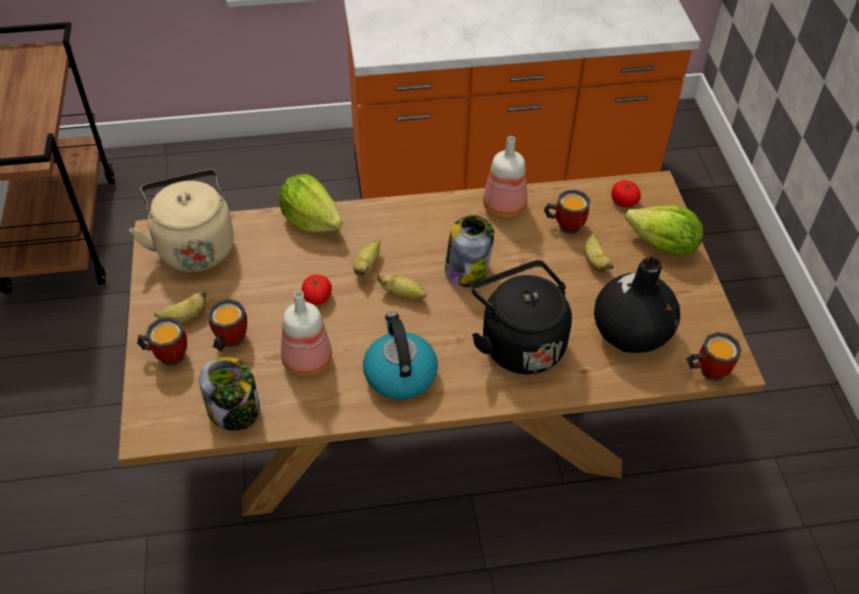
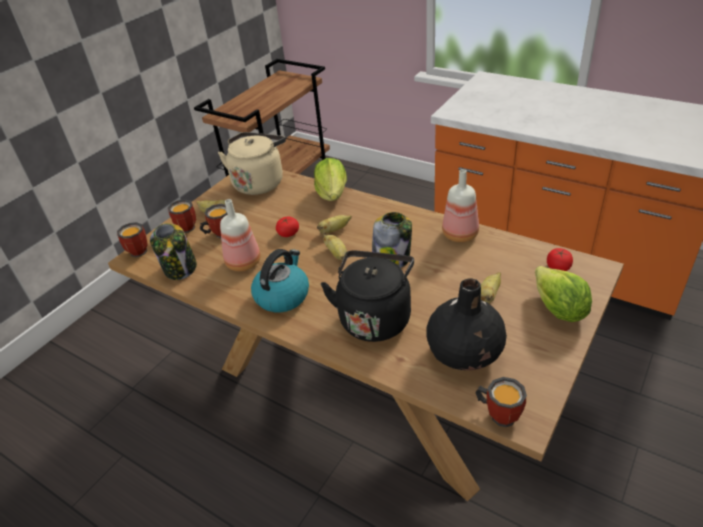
camera: 45 degrees right, 10 degrees down
(565, 224) = (493, 262): mug -> mug (138, 249)

